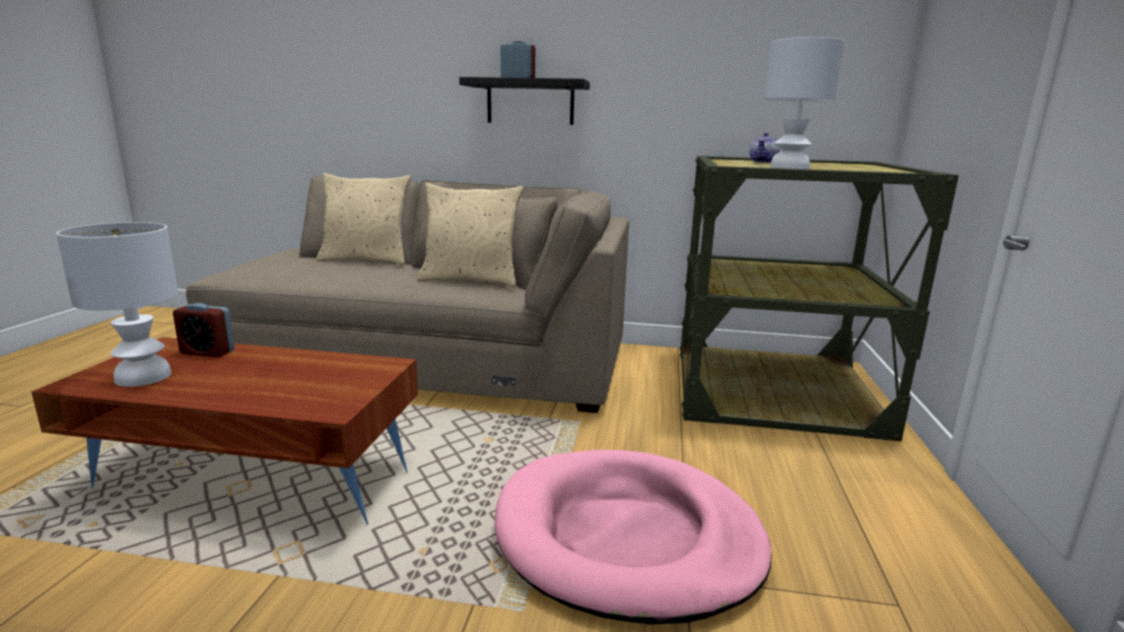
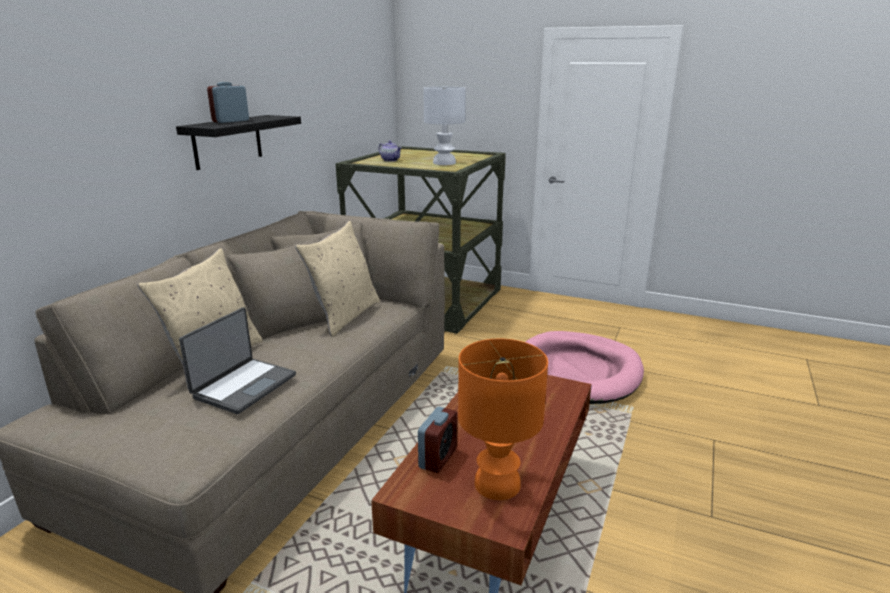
camera: 75 degrees left, 5 degrees up
(141, 377) = (498, 485): white table lamp -> orange table lamp
(318, 269) = (243, 386): none -> laptop

